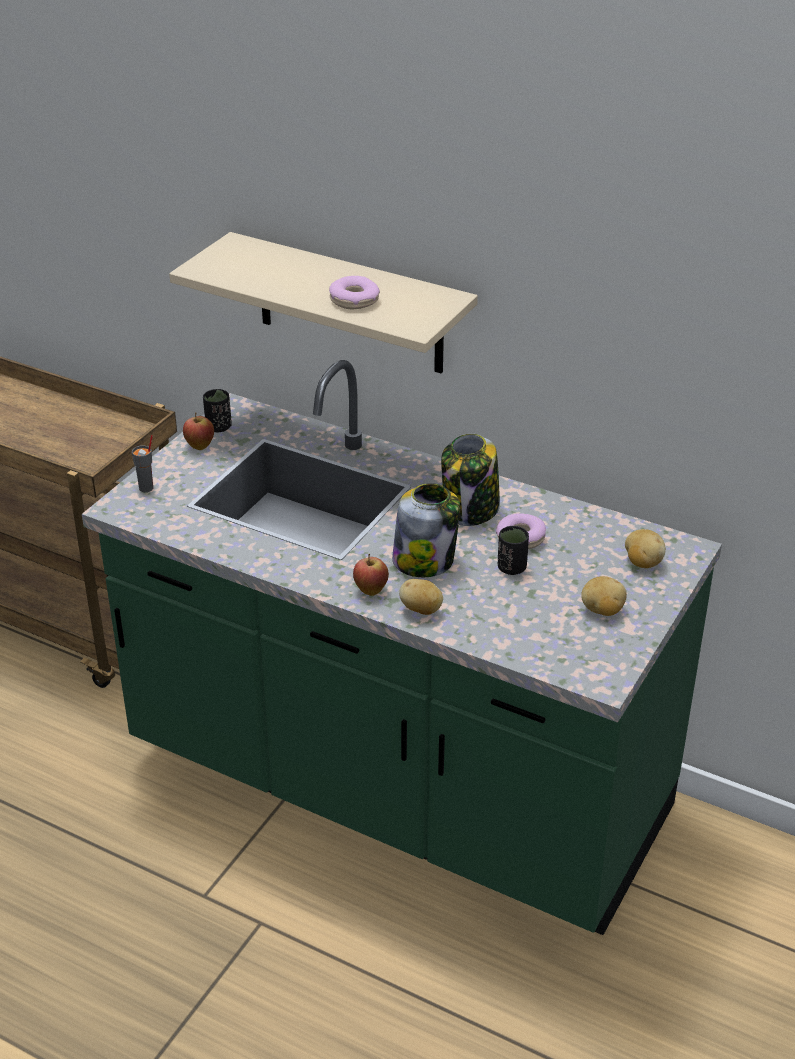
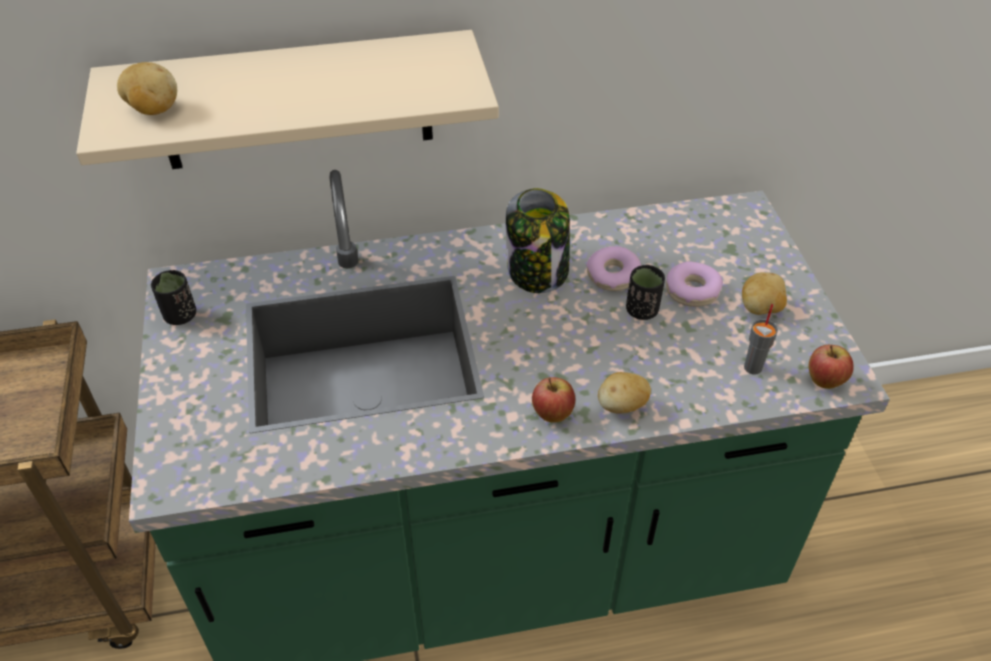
camera: 40 degrees left, 10 degrees up
(146, 488) = (176, 438): grey cup -> grey cup (753, 367)
(199, 446) = (183, 351): apple -> apple (824, 382)
(354, 300) = (356, 90): donut -> donut (692, 291)
(424, 560) = (561, 349): jar -> none
(642, 562) = (731, 242): potato -> potato (153, 110)

